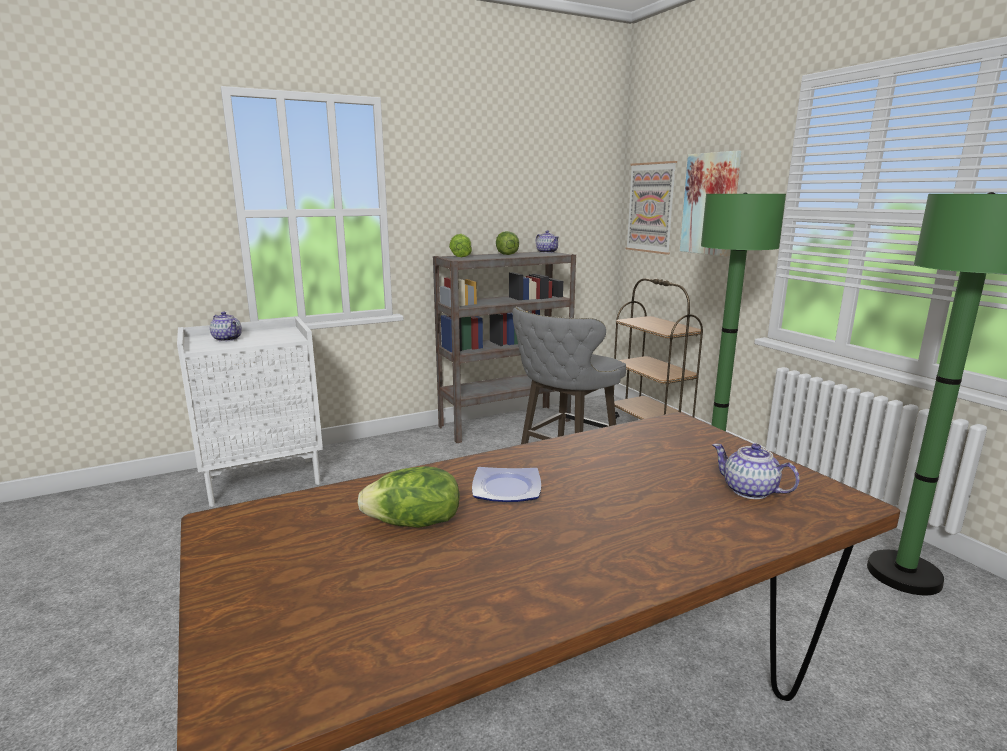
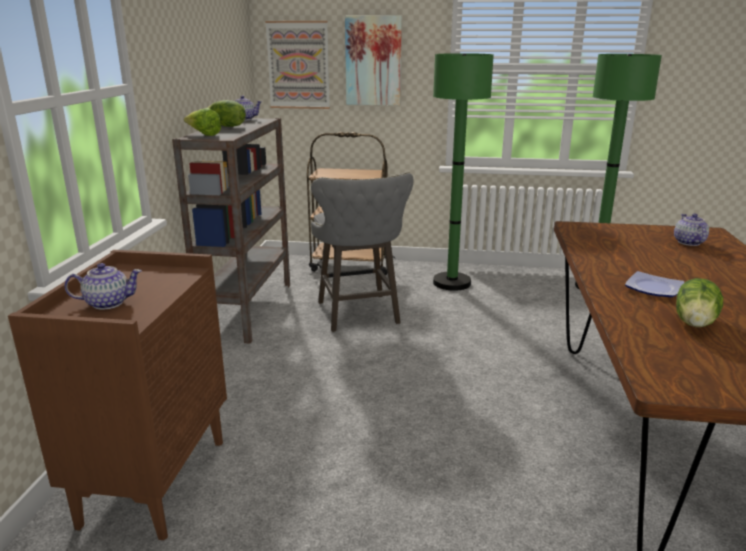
camera: 55 degrees left, 5 degrees up
(264, 481) = (156, 480): white cabinet -> brown cabinet
(750, 491) = (688, 242): teapot -> teapot turned 105 degrees clockwise

